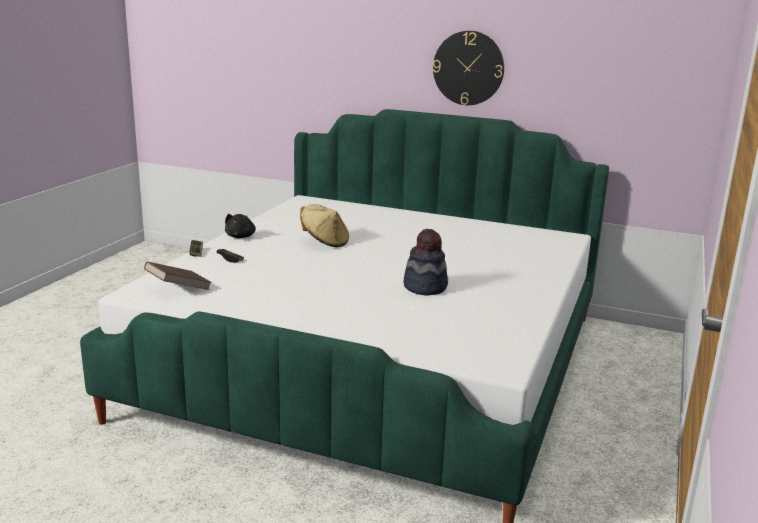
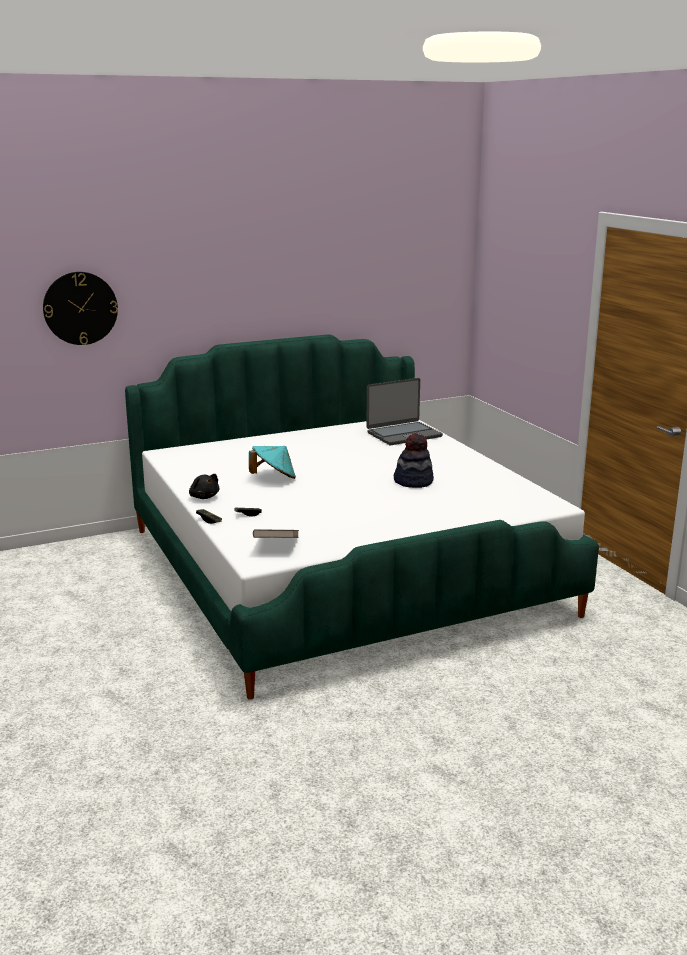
camera: 45 degrees left, 0 degrees up
(324, 242) = (274, 478): beige hat -> turquoise hat
(468, 68) = (284, 294): wall clock -> wall clock (80, 308)
(532, 247) = (403, 434): none -> laptop

